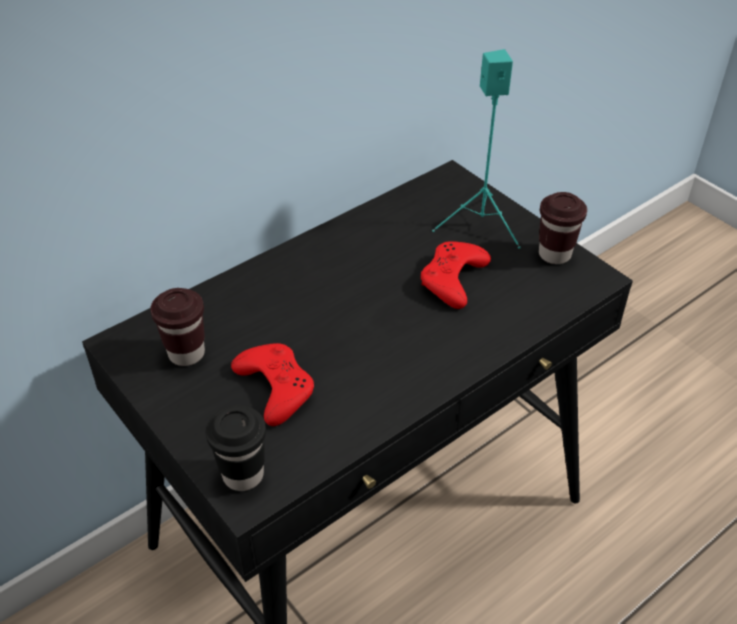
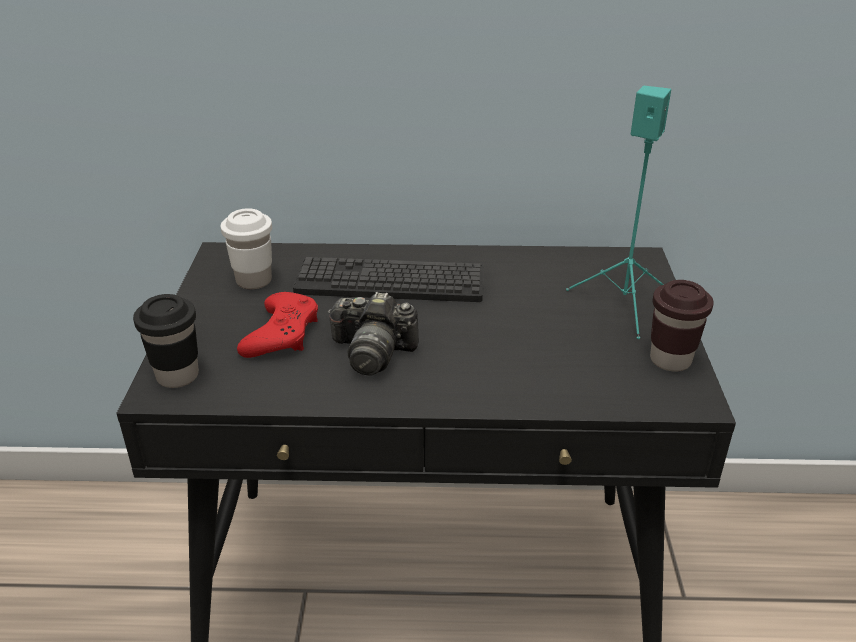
camera: 40 degrees right, 10 degrees down
(186, 353) = (254, 281): brown cup -> white cup
(300, 293) = (390, 282): none -> keyboard
(364, 362) = (373, 352): none -> camera
(453, 279) = (536, 332): red game controller -> none

